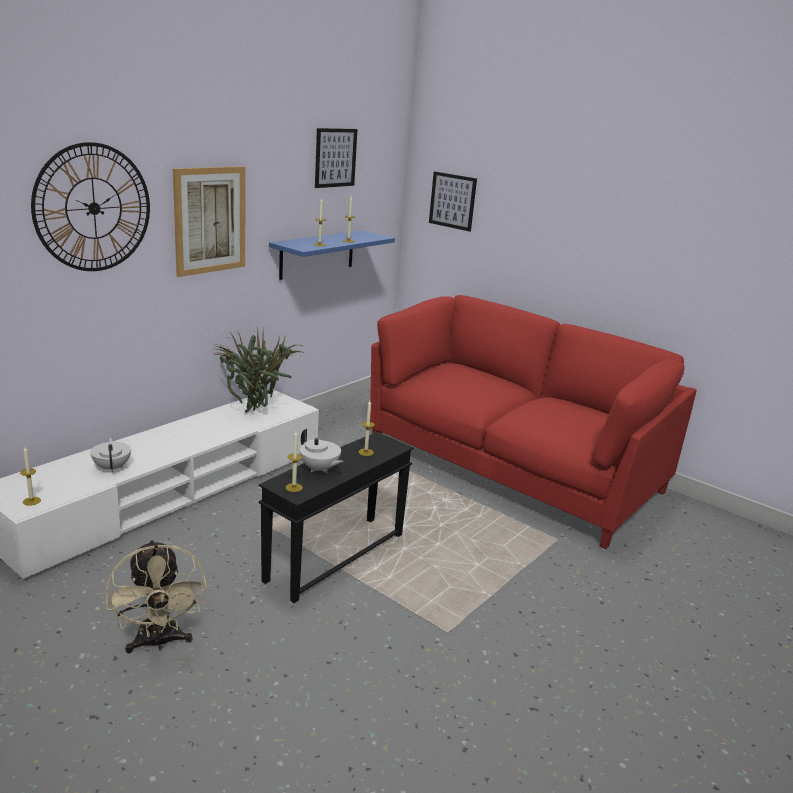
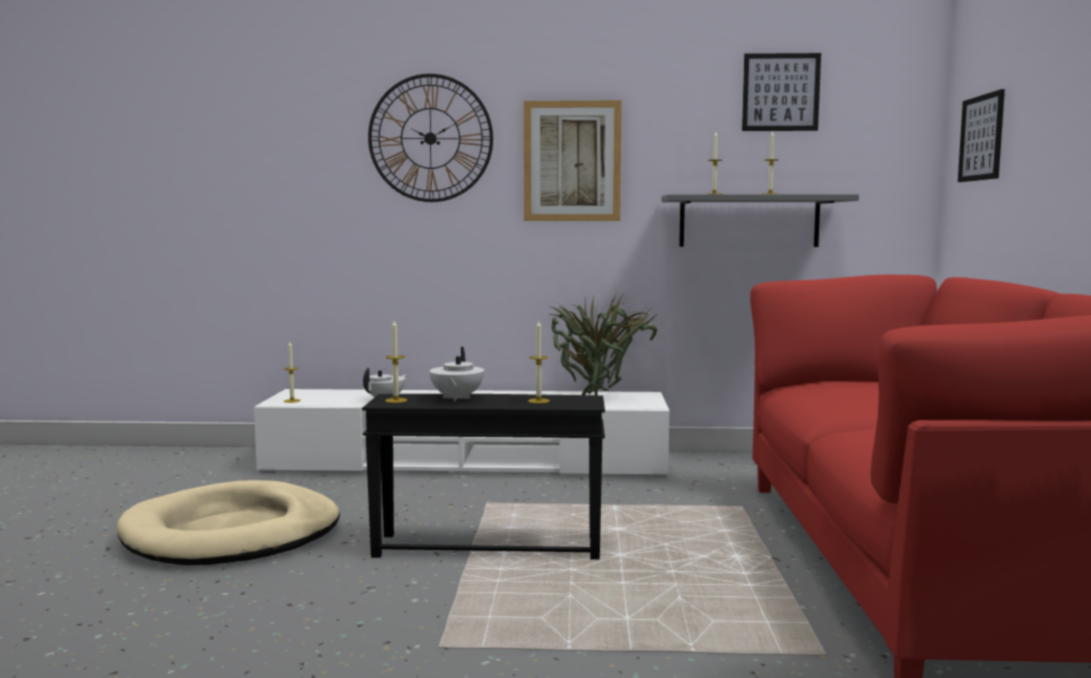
camera: 55 degrees right, 15 degrees down
(159, 642) = (232, 533): beige fan -> beige dog bed
(317, 254) = (749, 221): blue shelf -> grey shelf

